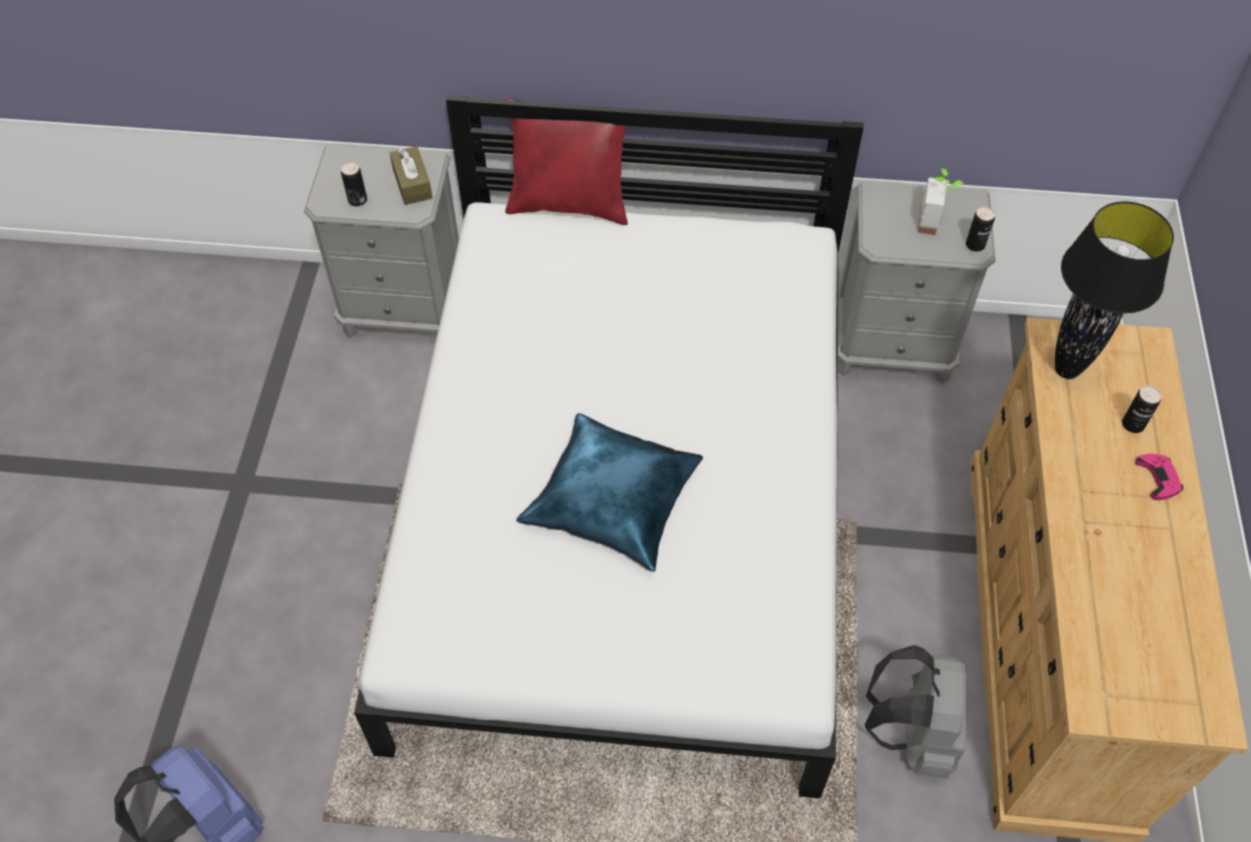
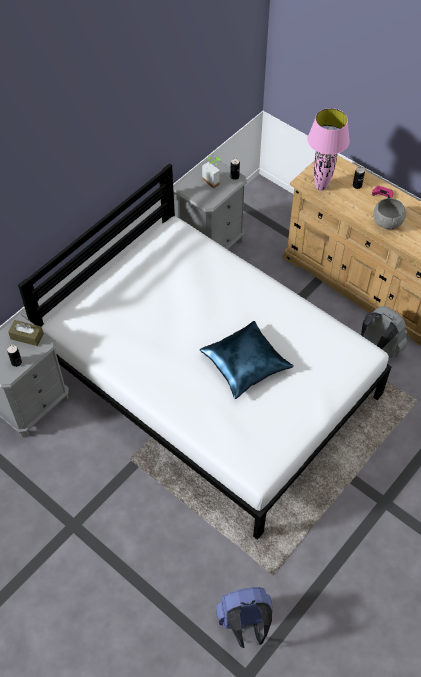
camera: 55 degrees left, 0 degrees up
(570, 204) = (79, 292): red pillow -> none
(1067, 369) = (321, 187): black table lamp -> pink table lamp
(1092, 526) = (387, 223): none -> grey bowl

